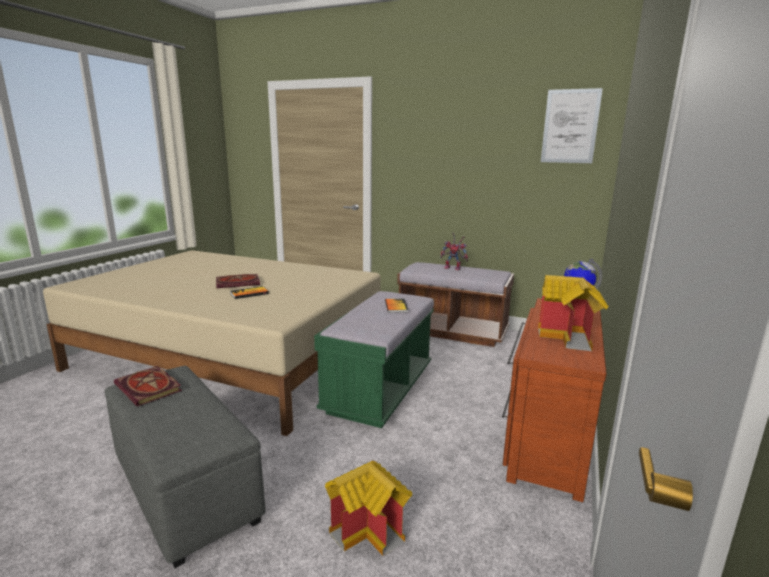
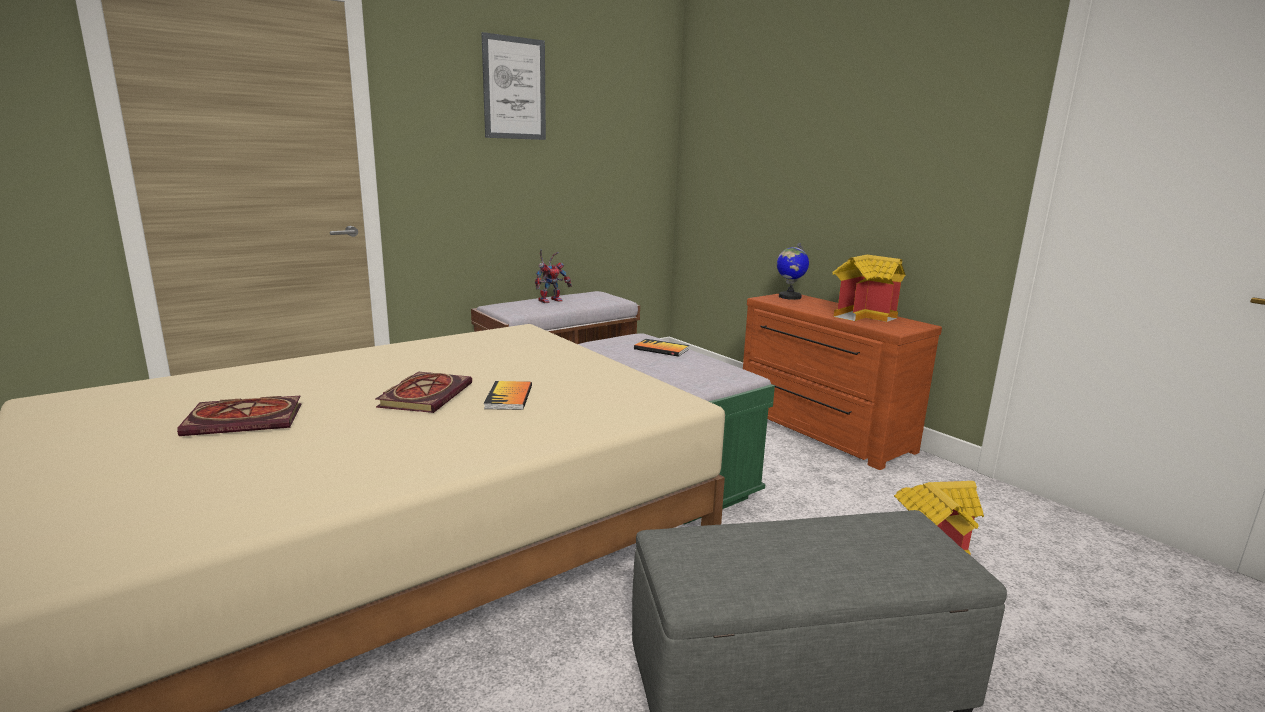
camera: 60 degrees left, 0 degrees up
(150, 388) = (730, 565): book -> book (248, 419)
(570, 126) = (637, 102): picture -> picture (514, 88)

